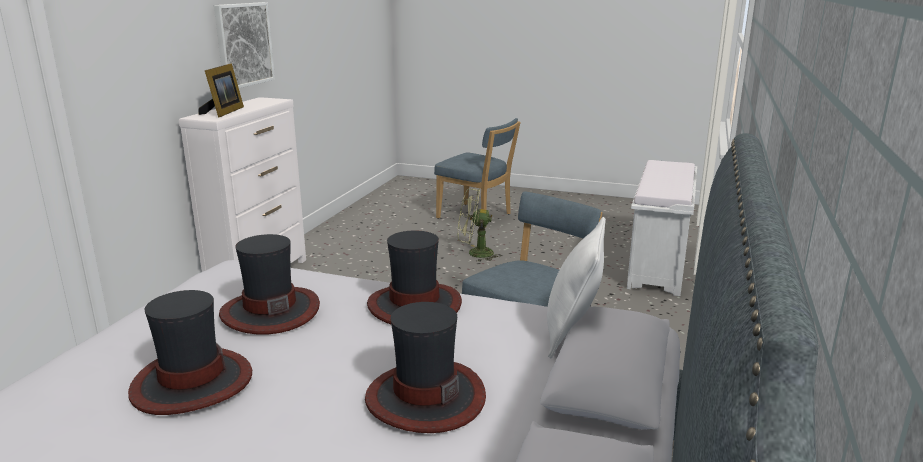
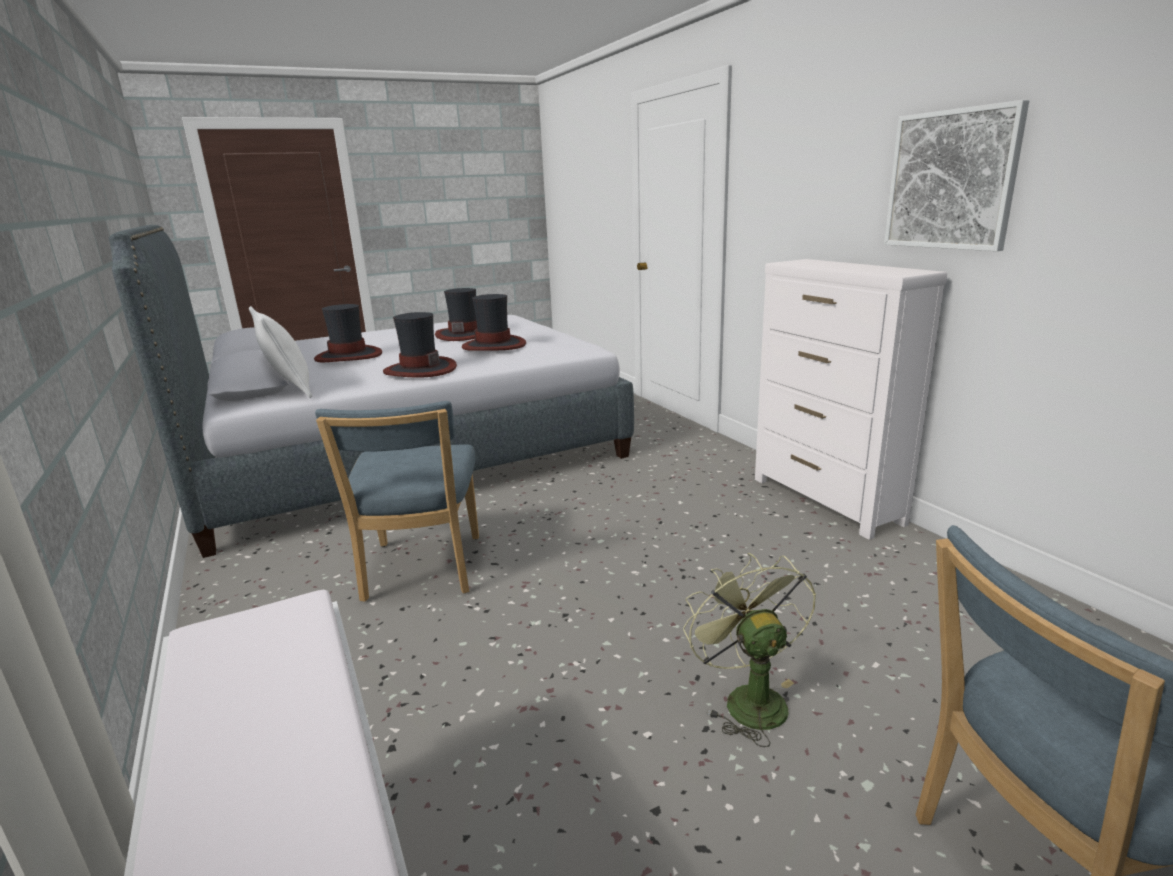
camera: 135 degrees right, 0 degrees up
(223, 112) = (821, 264): picture frame -> none
(474, 254) = (747, 698): green fan -> green fan turned 60 degrees counterclockwise

